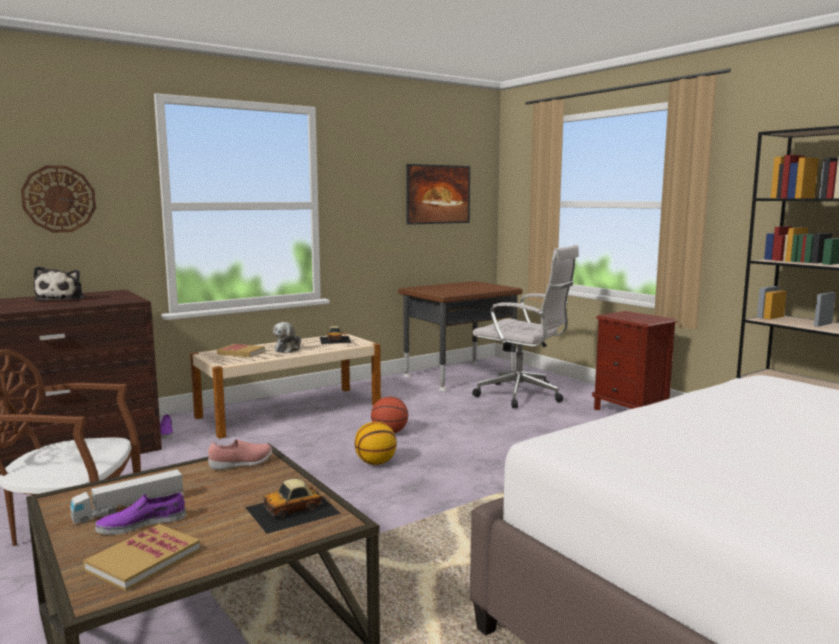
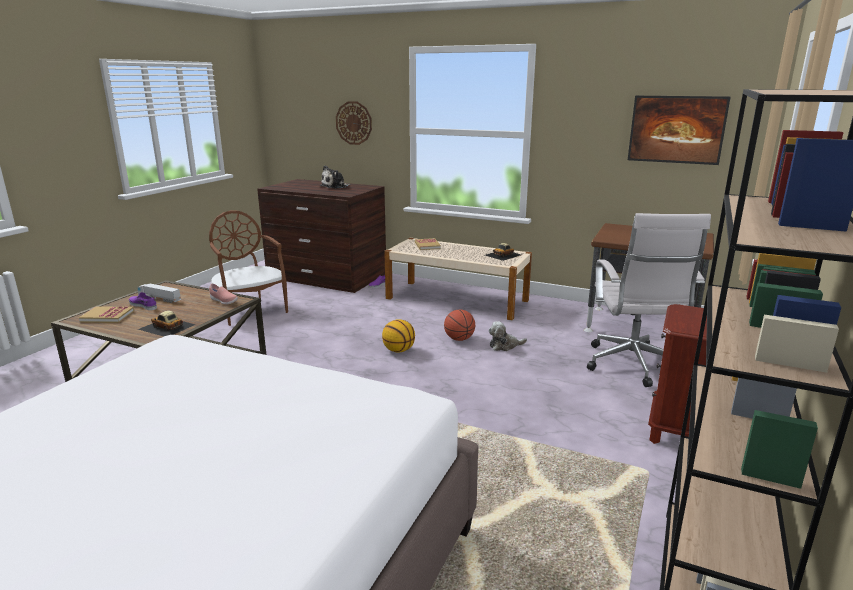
camera: 60 degrees right, 10 degrees up
(288, 349) = (454, 252): plush toy -> plush toy (504, 346)

